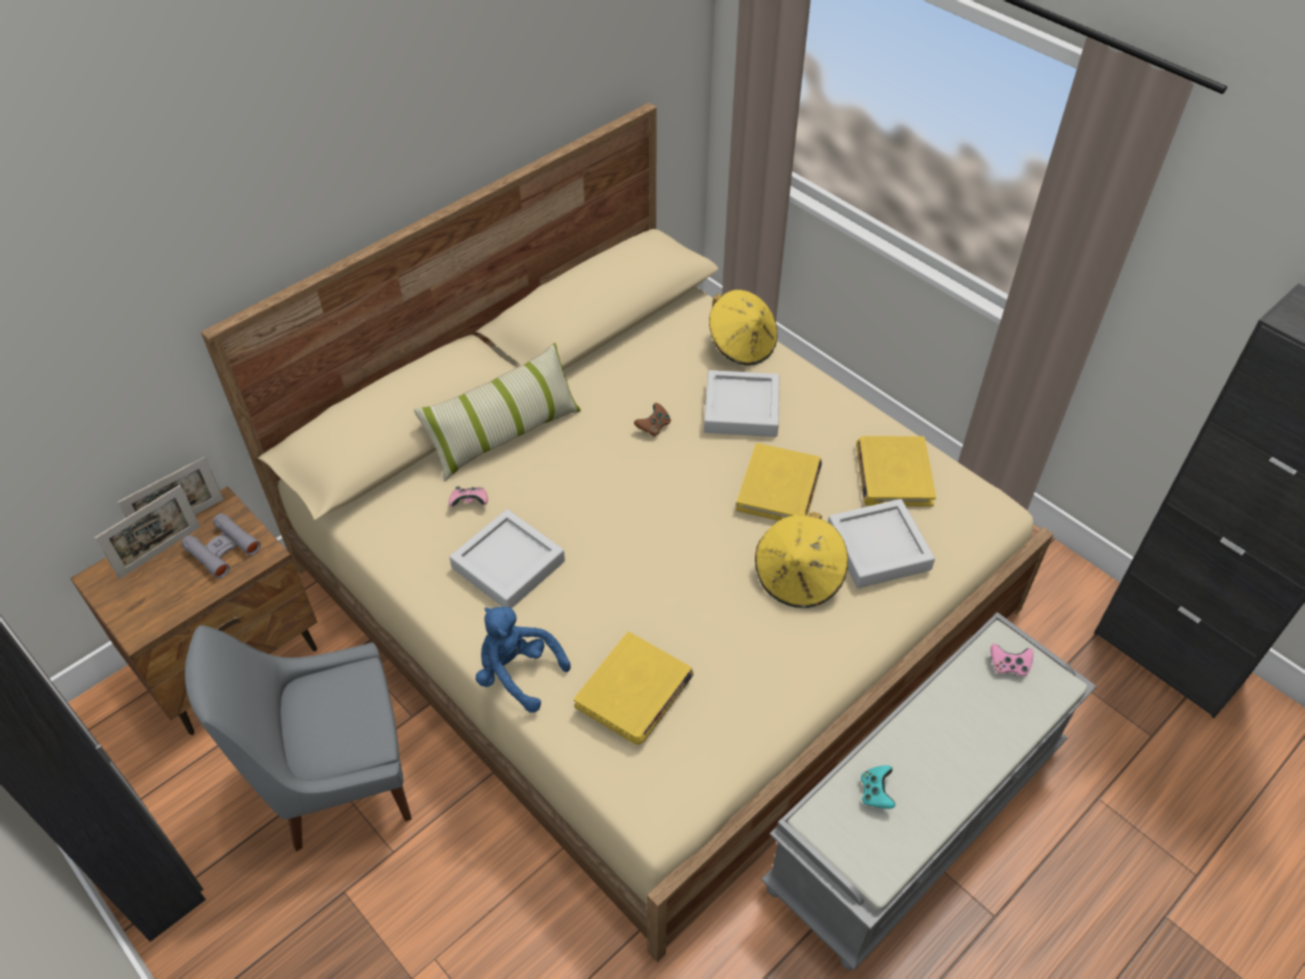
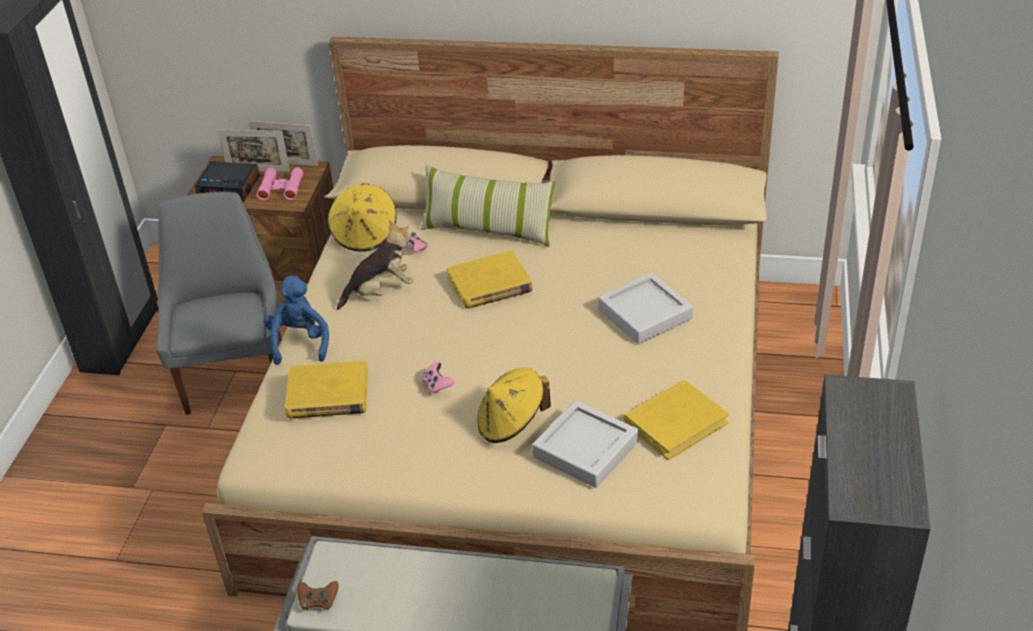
camera: 55 degrees right, 10 degrees down
(159, 593) = (230, 188): none -> alarm clock
(223, 550) = (281, 188): grey binoculars -> pink binoculars
(338, 780) = (236, 375): grey chair -> grey chair turned 45 degrees clockwise
(508, 564) = (381, 291): grey tray -> plush toy
(653, 427) = (575, 285): brown game controller -> brown game controller (318, 602)
(741, 345) = (713, 281): yellow hat -> yellow hat (365, 235)
(779, 488) = (588, 371): yellow book -> yellow book (490, 284)
(876, 792) = (379, 574): turquoise game controller -> none
(1008, 666) = (573, 597): pink game controller -> pink game controller (437, 385)

